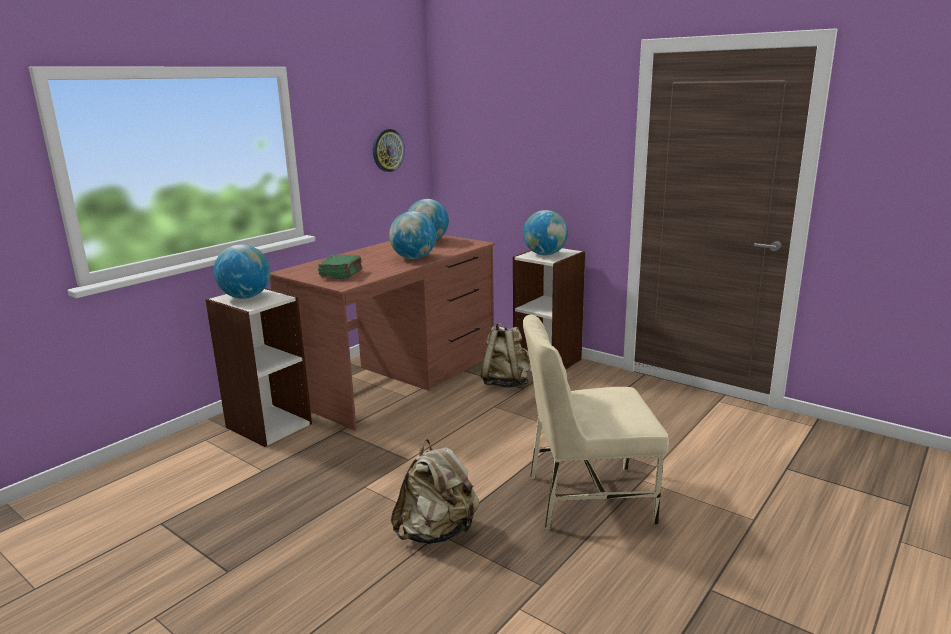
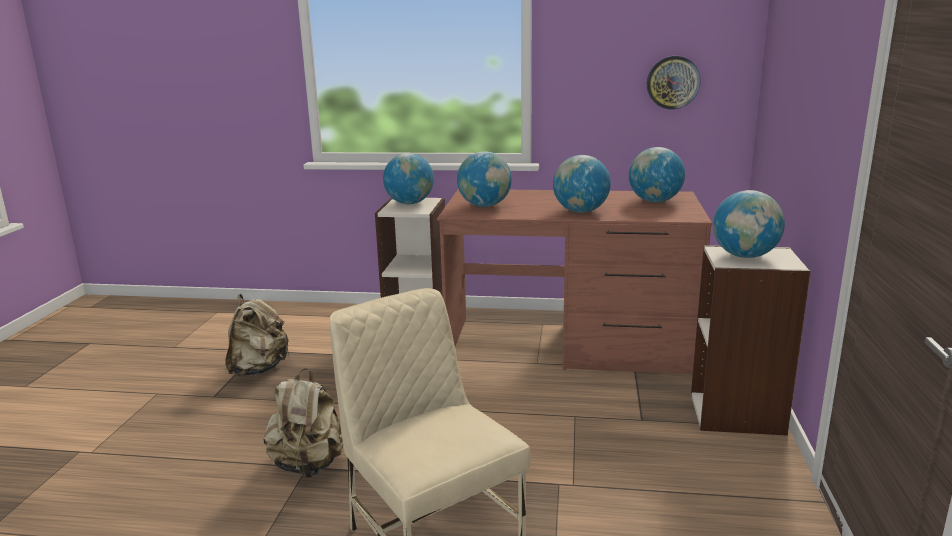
camera: 60 degrees right, 0 degrees up
(341, 274) = (485, 206): green book -> globe
(506, 383) = (640, 405): beige backpack -> beige backpack (259, 369)

